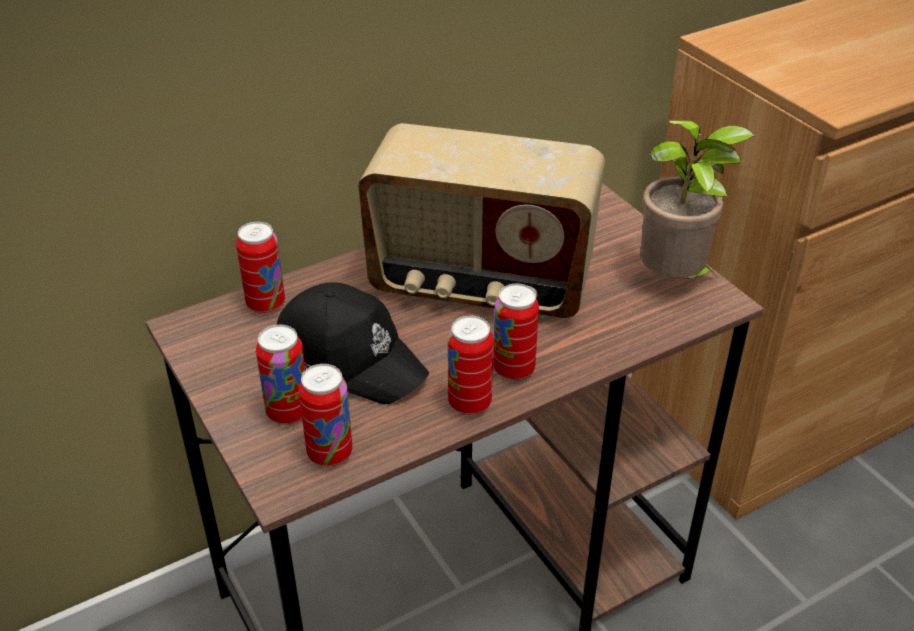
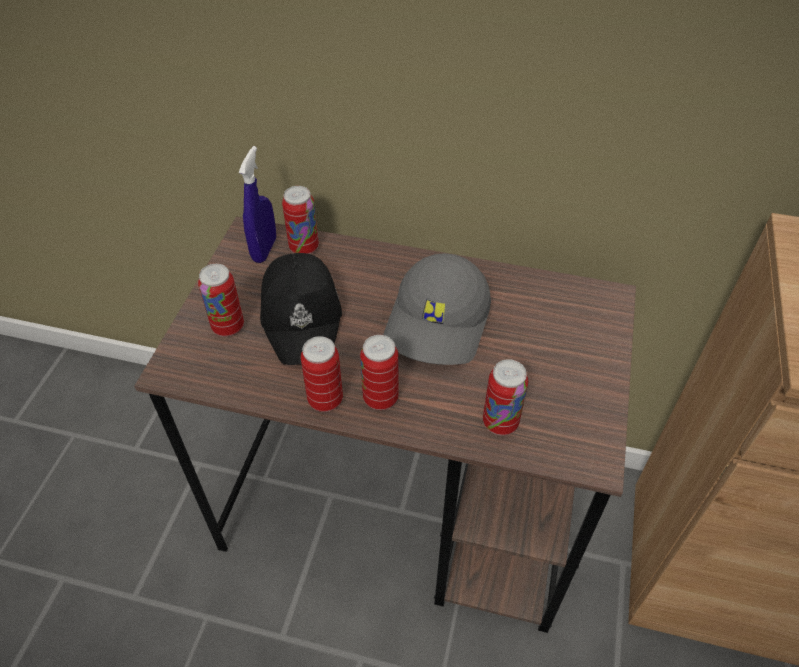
camera: 45 degrees right, 10 degrees up
(225, 330) = (264, 250): none -> blue spray bottle
(330, 453) = (215, 369): can -> can (500, 422)
(480, 286) = (439, 323): radio -> grey cap
(675, 281) = (580, 418): potted plant -> none

